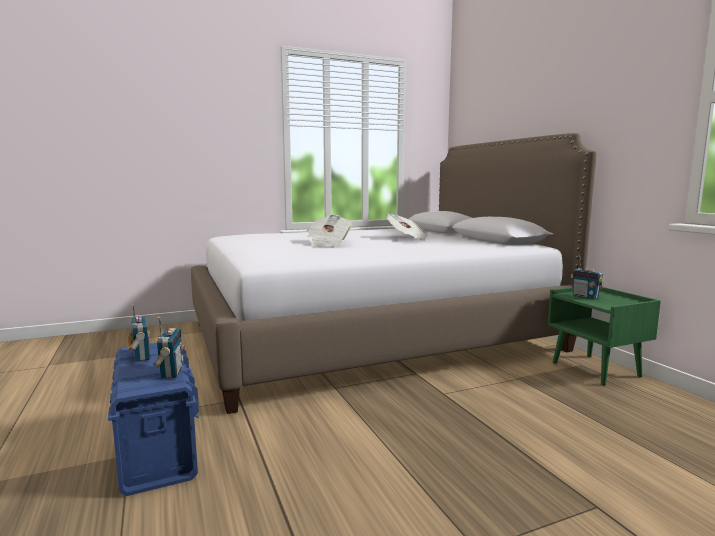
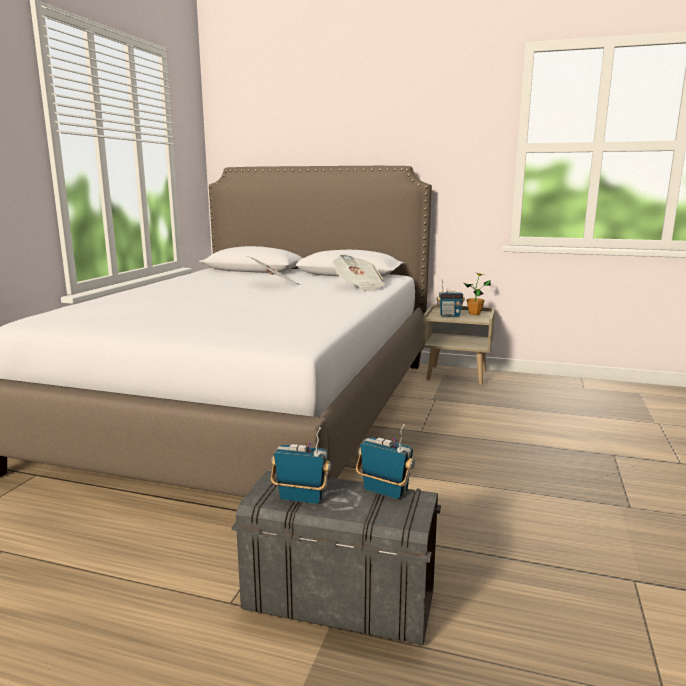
camera: 50 degrees left, 5 degrees up
(157, 448) = (339, 601): blue storage box -> grey storage box
(328, 243) = (235, 304): newspaper -> newspaper (359, 287)
(596, 370) = (457, 375): green nightstand -> beige nightstand
(621, 301) = (474, 314): none -> potted plant

